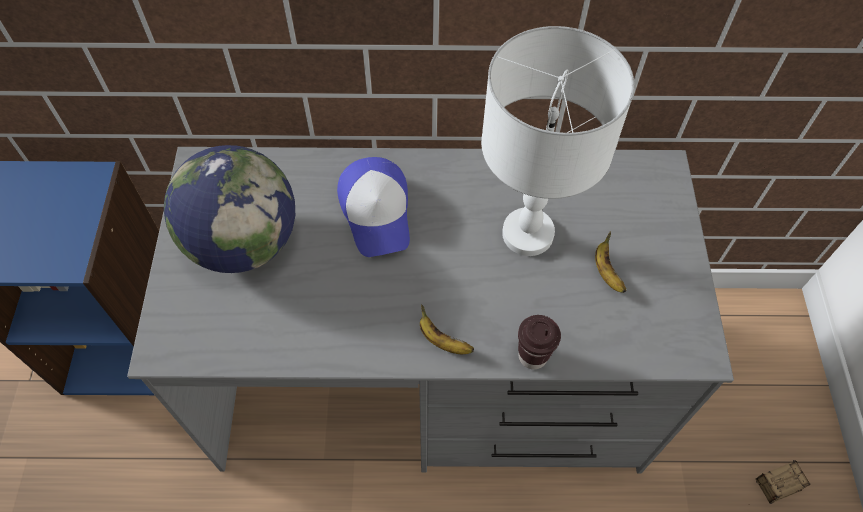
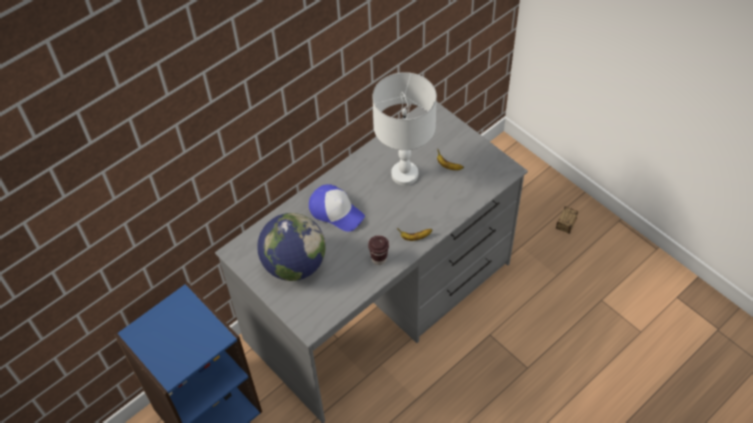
camera: 40 degrees left, 5 degrees down
(532, 356) = (453, 216): brown cup -> brown cup (379, 259)

